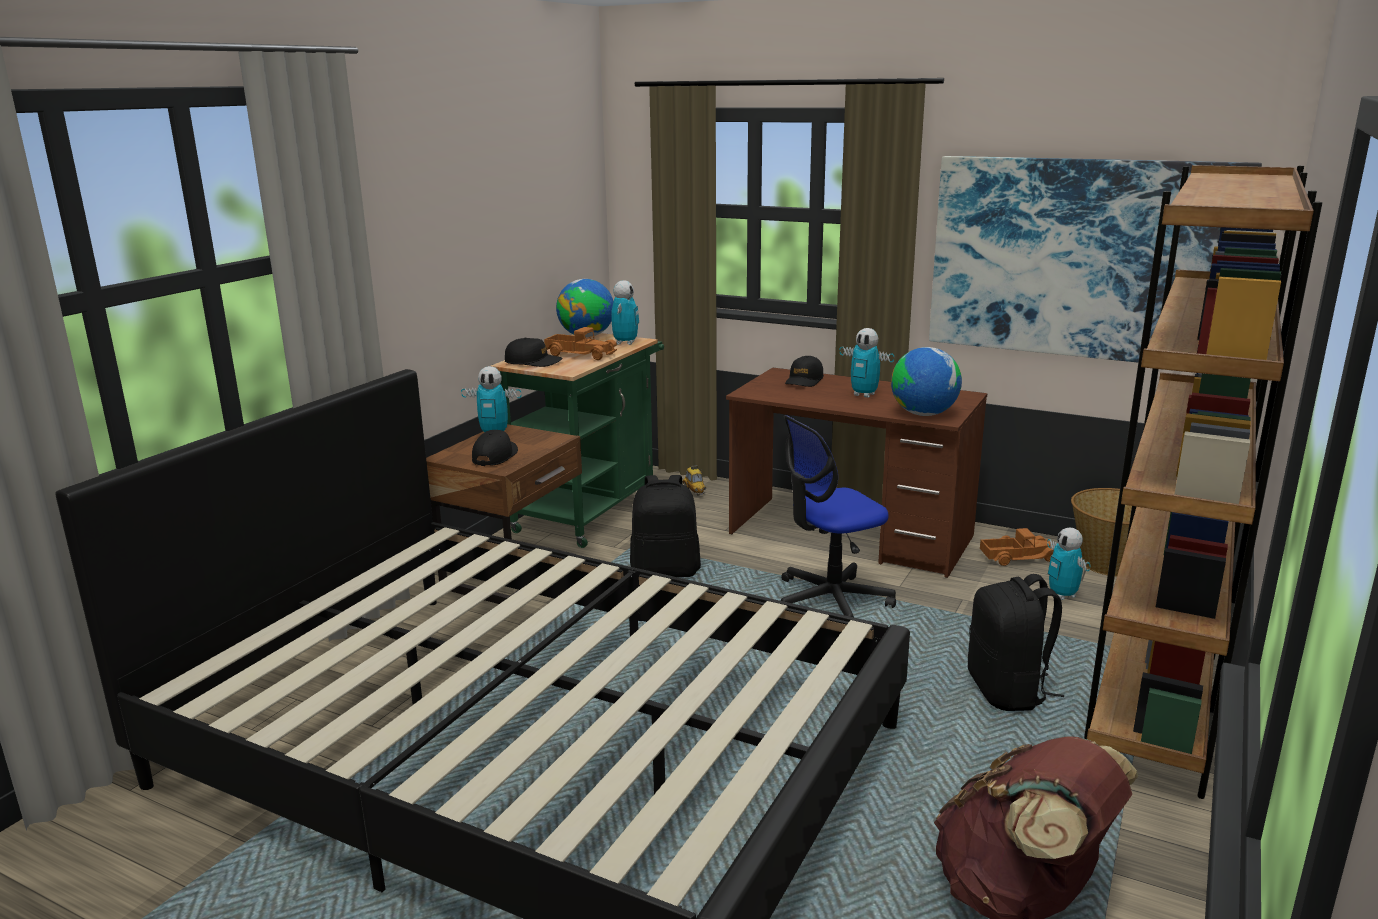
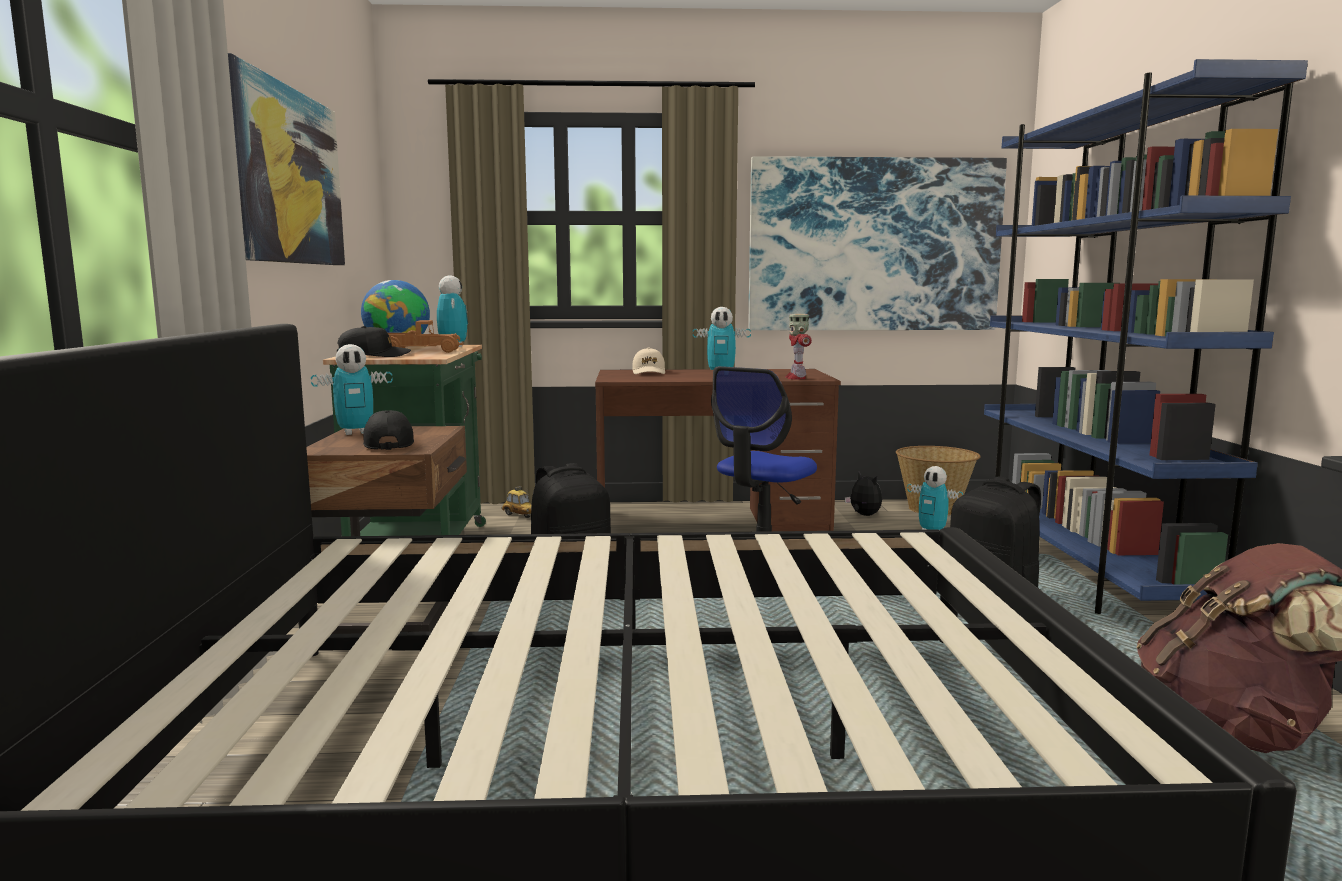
camera: 30 degrees left, 10 degrees down
(457, 223) = (286, 176): none -> picture
(804, 380) = (649, 372): black cap -> beige cap
(924, 414) = (796, 378): globe -> toy robot
(1017, 557) = (863, 515): toy truck -> plush toy
(1156, 688) = (1083, 572): brown bookcase -> blue bookcase

